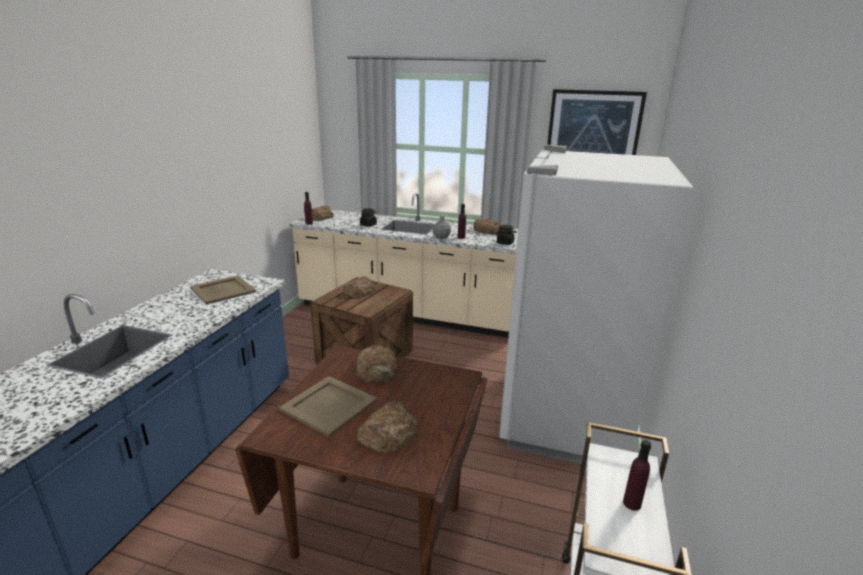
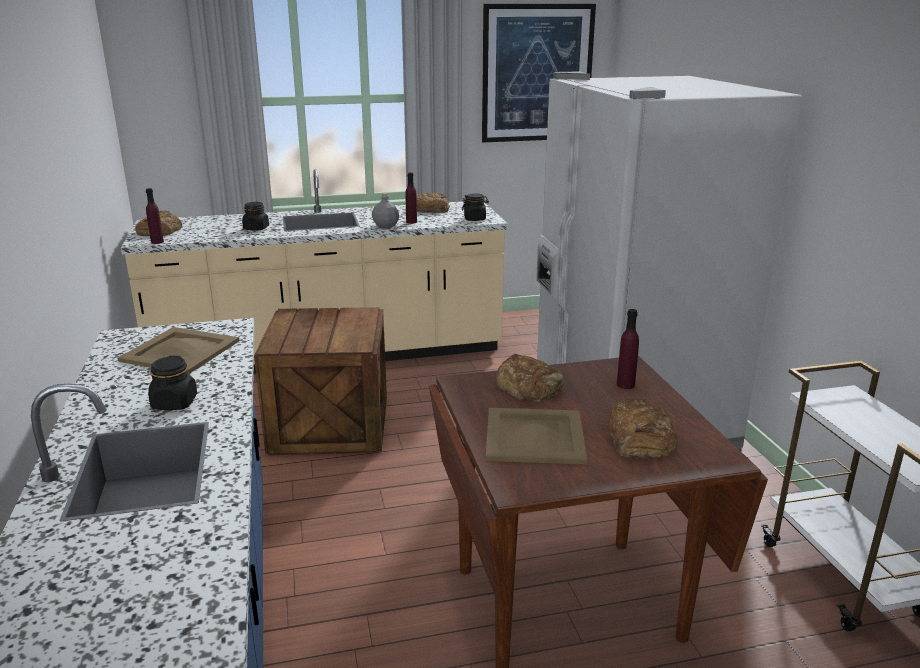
camera: 30 degrees left, 0 degrees up
(176, 319) = (174, 403): none -> black jar
(359, 291) = (310, 325): bread -> none
(632, 503) = (885, 426): purple bottle -> purple bottle (625, 385)

